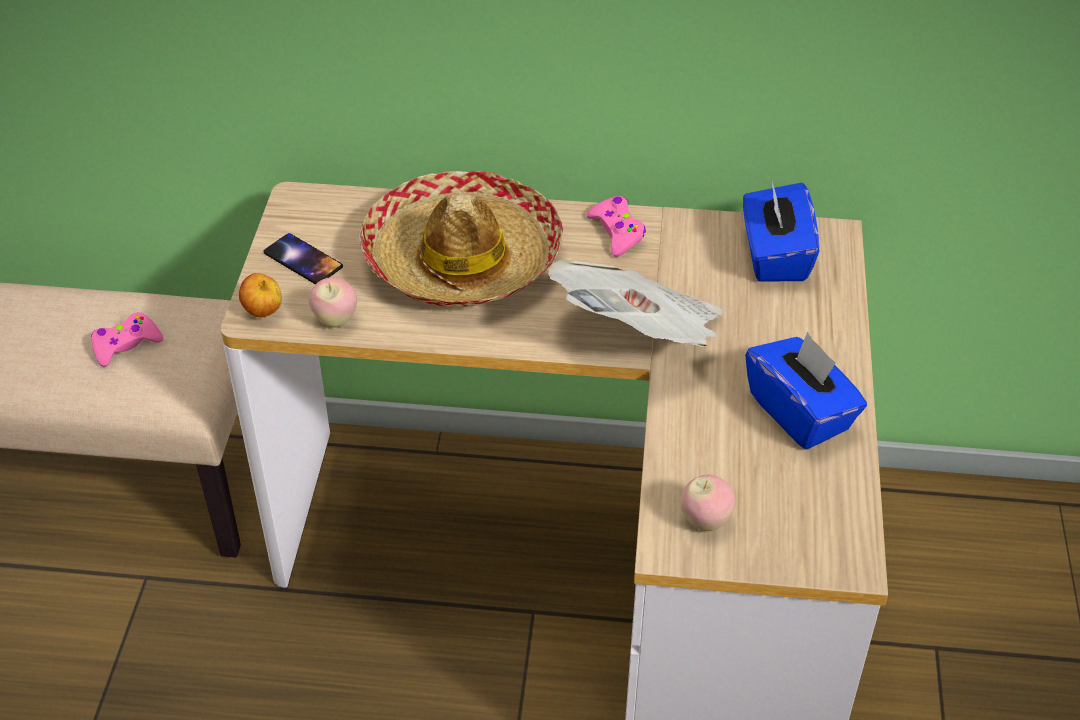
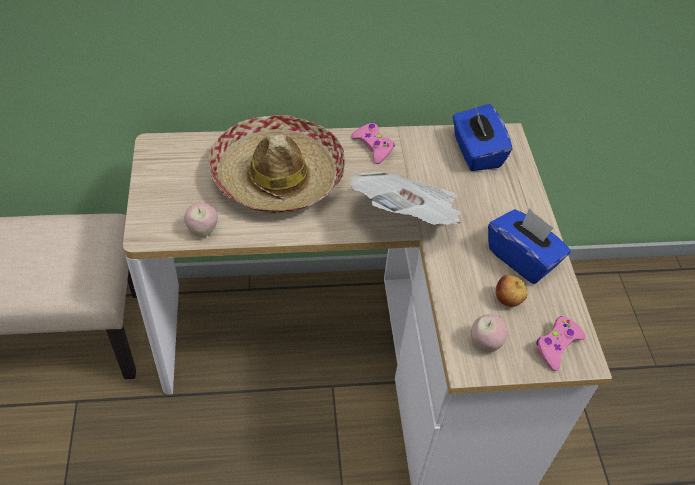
camera: 15 degrees left, 5 degrees up
(126, 345) = (43, 255): pink game controller -> pink game controller (557, 346)
(263, 312) = (151, 231): apple -> apple (508, 301)
(303, 260) = (169, 189): phone -> none

